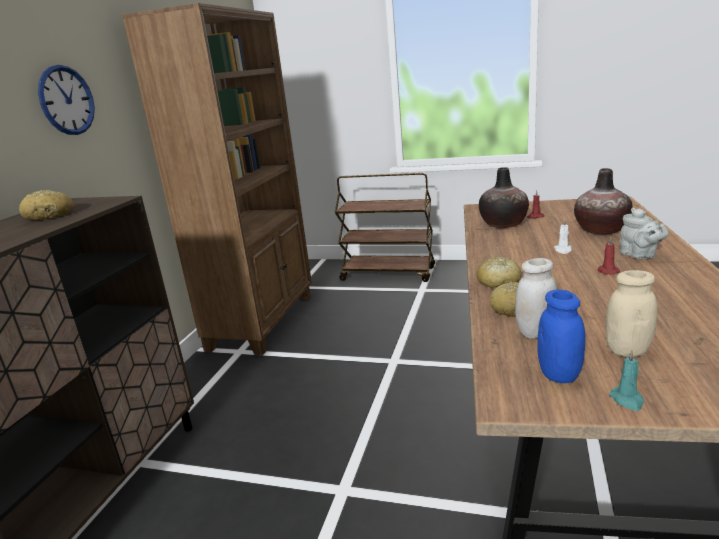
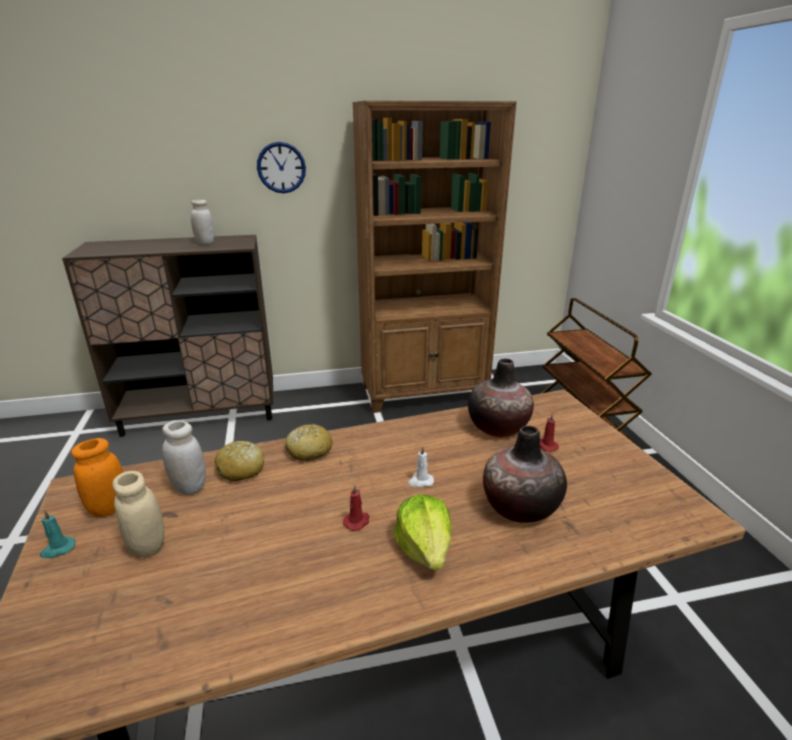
camera: 60 degrees right, 5 degrees up
(50, 215) = (205, 243): bread -> white jar
(559, 374) = (109, 508): blue jar -> orange jar
(639, 255) = (425, 548): grey teapot -> lettuce

